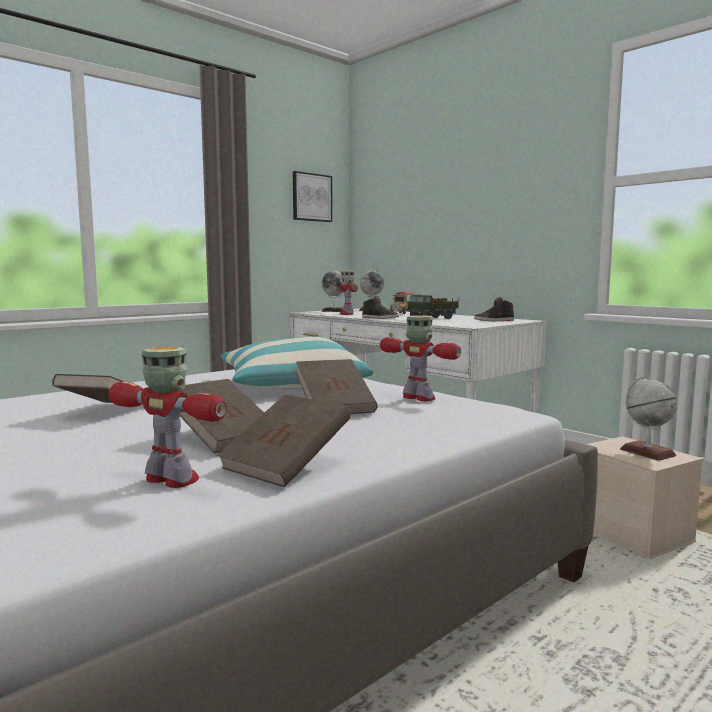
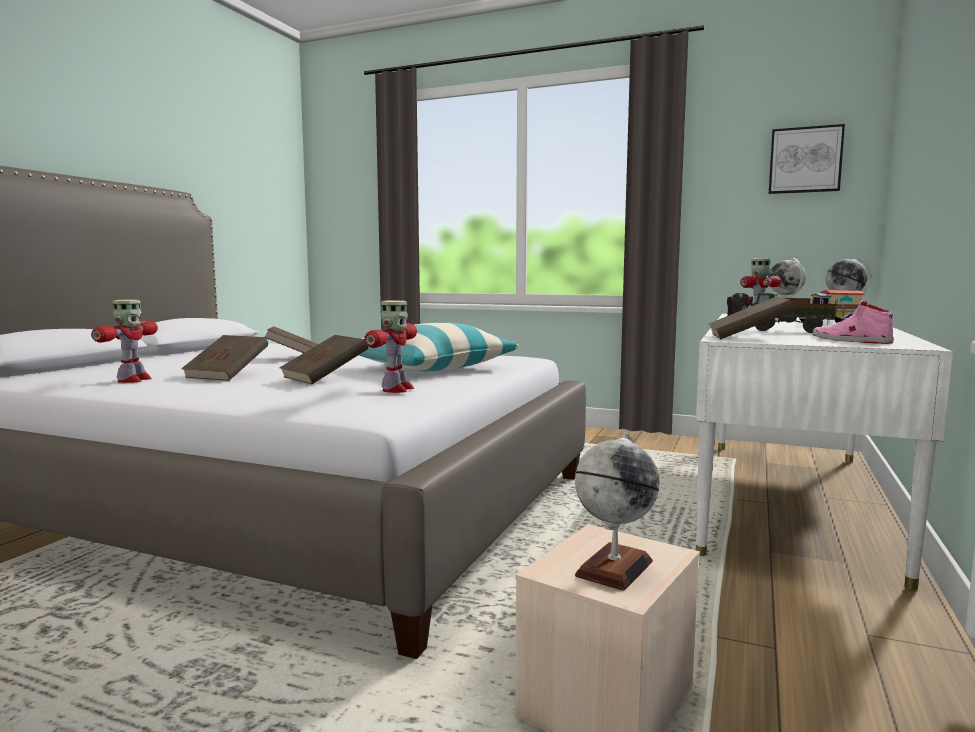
camera: 65 degrees right, 0 degrees up
(286, 465) = (160, 388): brown book -> brown book (747, 337)
(494, 320) = (850, 340): black shoe -> pink shoe

